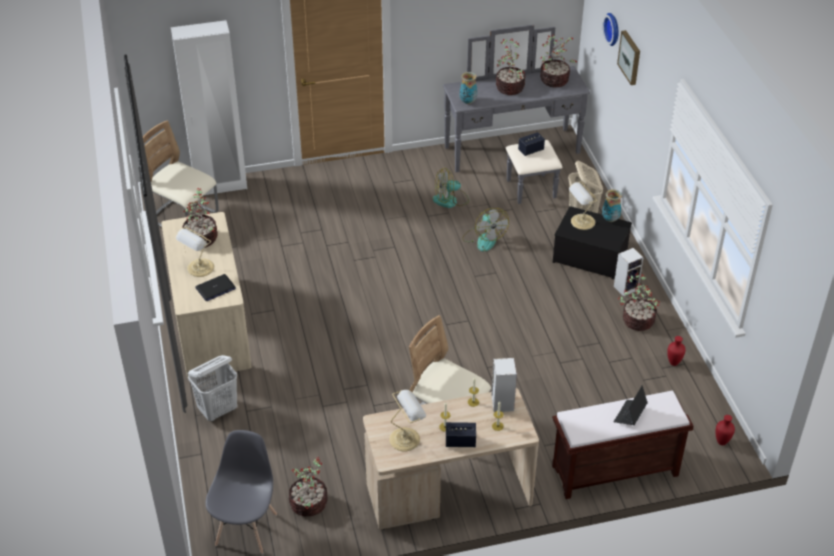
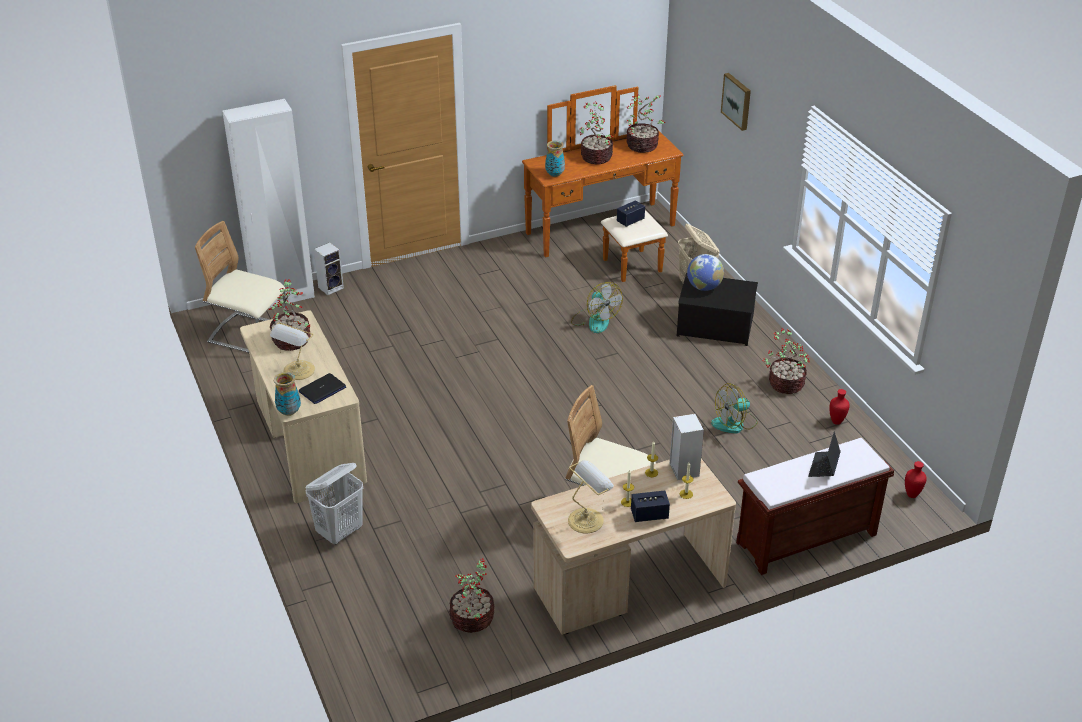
camera: 10 degrees left, 5 degrees down
(246, 529) = (406, 655): grey chair -> none
(450, 200) = (547, 286): fan -> fan (734, 423)
(517, 158) = (608, 237): grey dresser -> brown dresser
(581, 222) = (704, 287): table lamp -> globe
(610, 219) = (733, 281): vase -> vase (289, 412)
(613, 29) = (710, 75): wall clock -> none
(626, 287) = (763, 352): speaker -> speaker (331, 287)

